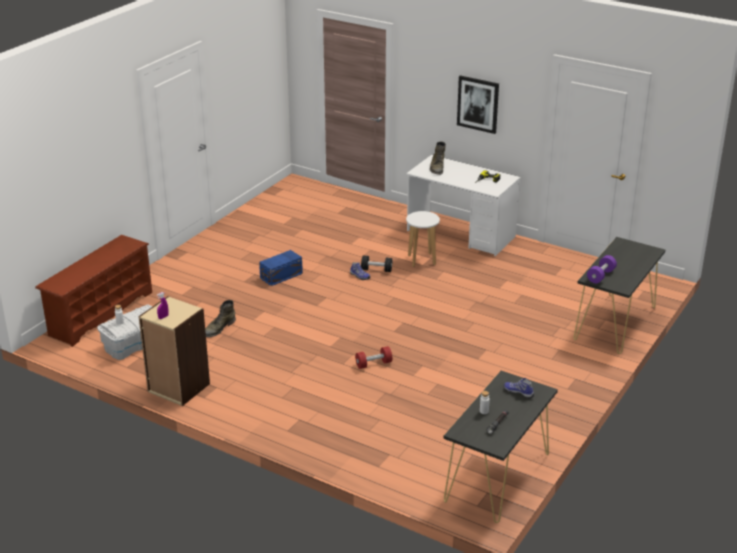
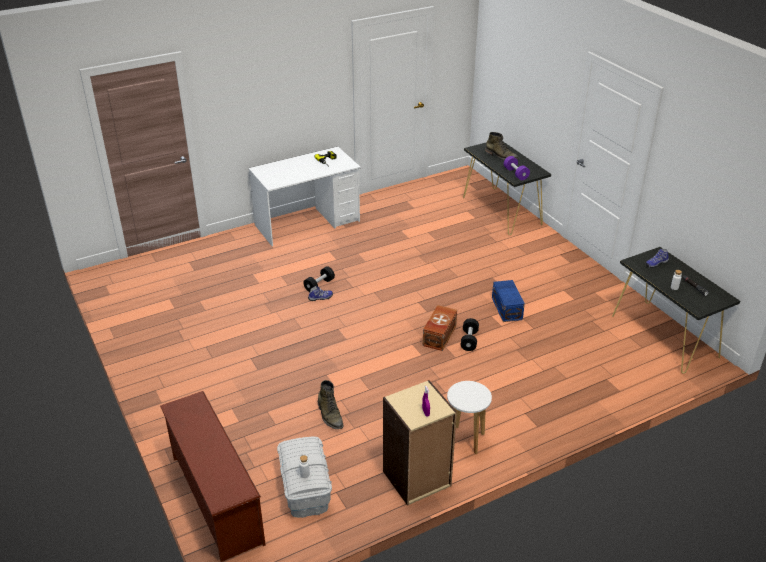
camera: 60 degrees left, 5 degrees up
(282, 276) = (273, 342): blue storage box -> blue storage box (507, 308)
(364, 347) = (438, 336): none -> brown storage box
(373, 364) = (469, 340): red dumbbell -> black dumbbell
(421, 260) = (328, 257): white stool -> white stool (465, 440)
(437, 168) = (277, 173): green boot -> green boot (501, 156)
(478, 104) = (286, 97): picture -> none

